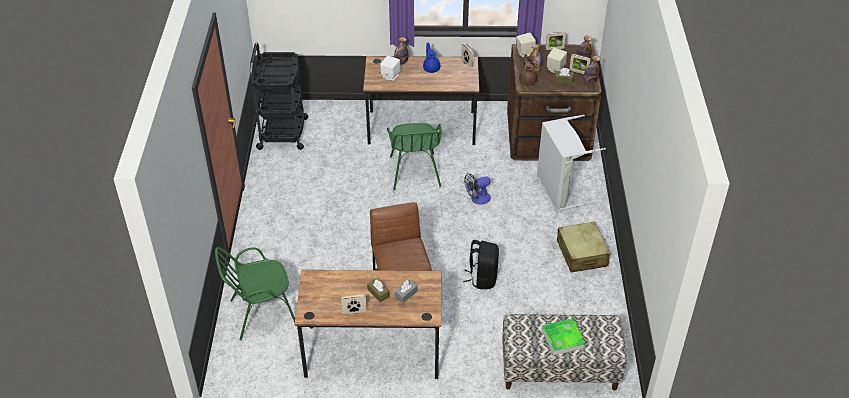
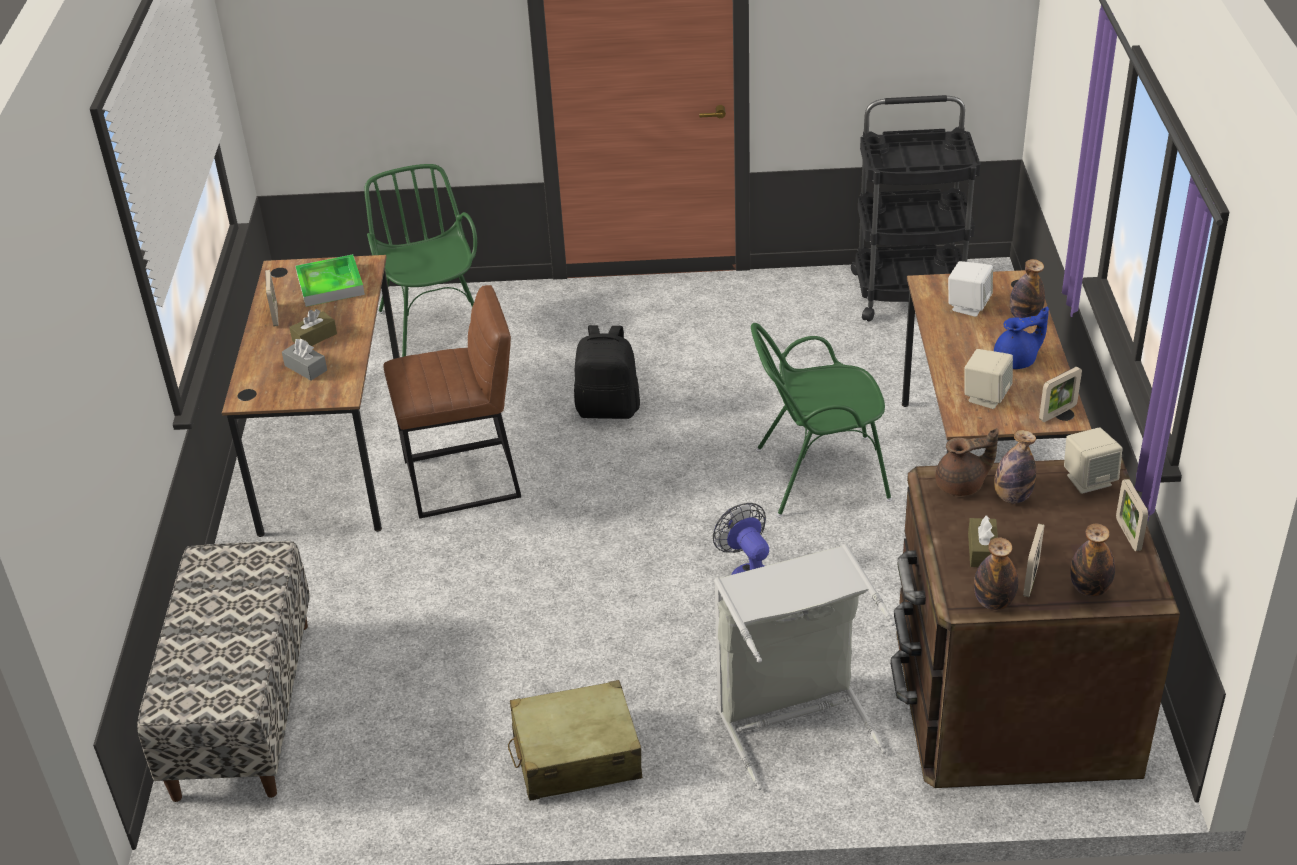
camera: 90 degrees right, 5 degrees down
(482, 278) = (505, 588): black backpack -> black backpack (608, 408)
(555, 68) = (1033, 535): beige speaker -> beige speaker (986, 396)
(563, 338) = (213, 624): tray -> tray (330, 285)

